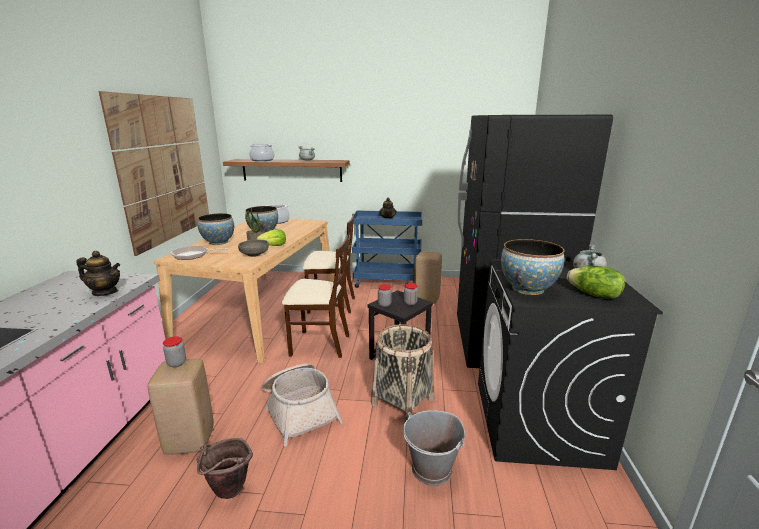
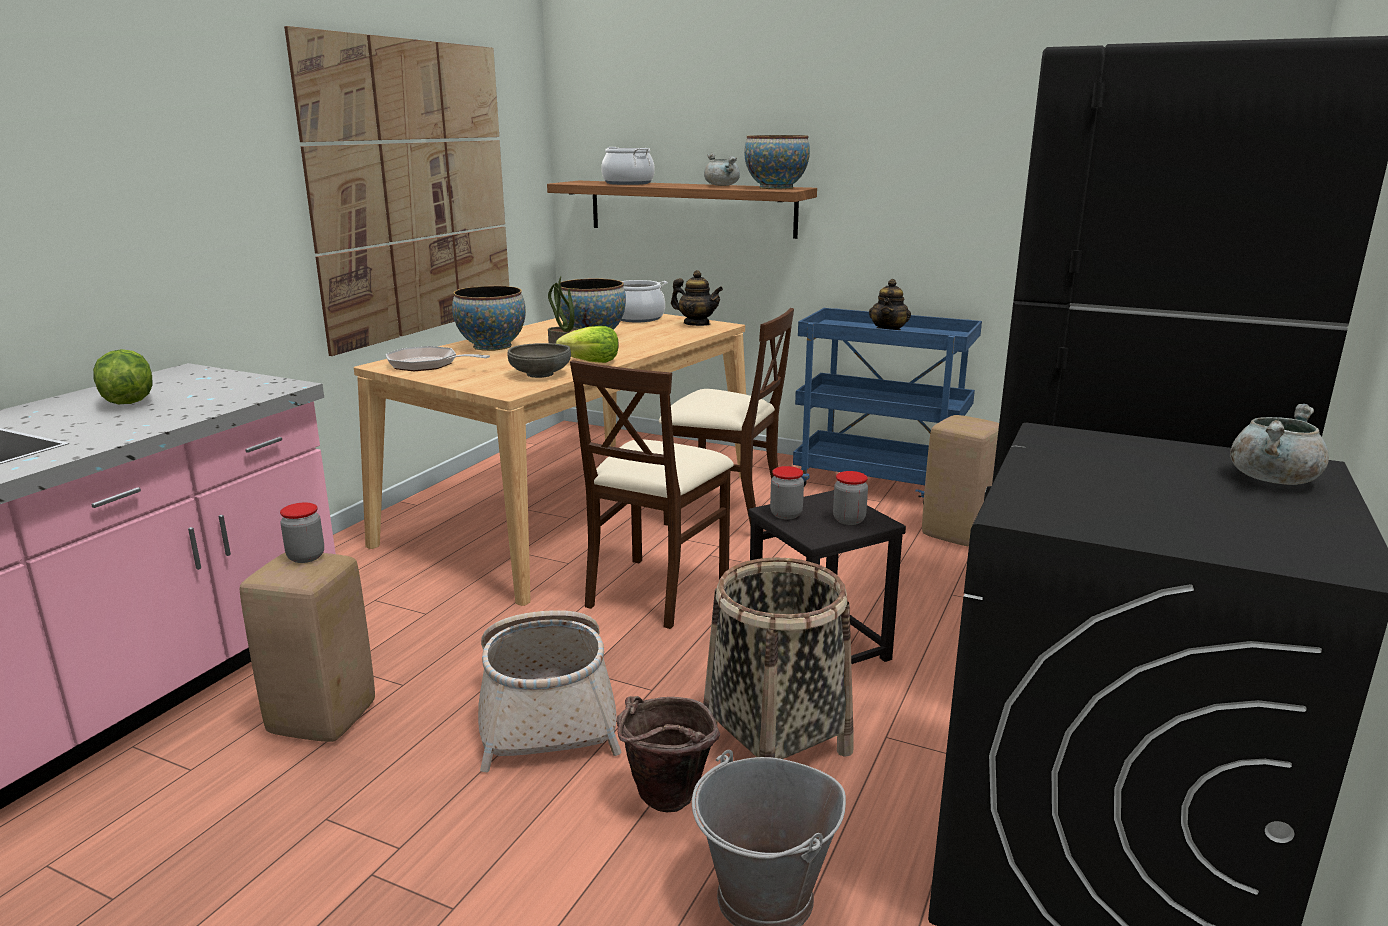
camera: 20 degrees right, 0 degrees up
(105, 292) = (212, 402): teapot -> teapot (696, 324)
(228, 493) = (339, 830): brown bucket -> brown bucket (664, 804)
(319, 344) = (656, 591): beige chair -> beige chair turned 90 degrees clockwise
(527, 289) = (1050, 493): bowl -> bowl (776, 188)
(594, 295) = (1230, 530): lettuce -> lettuce (127, 401)

